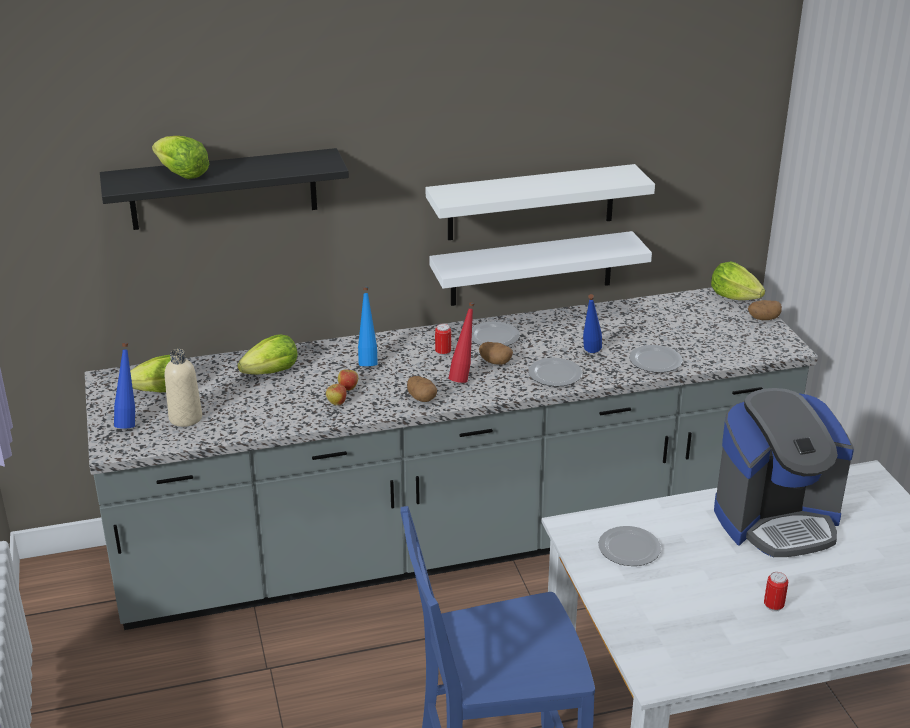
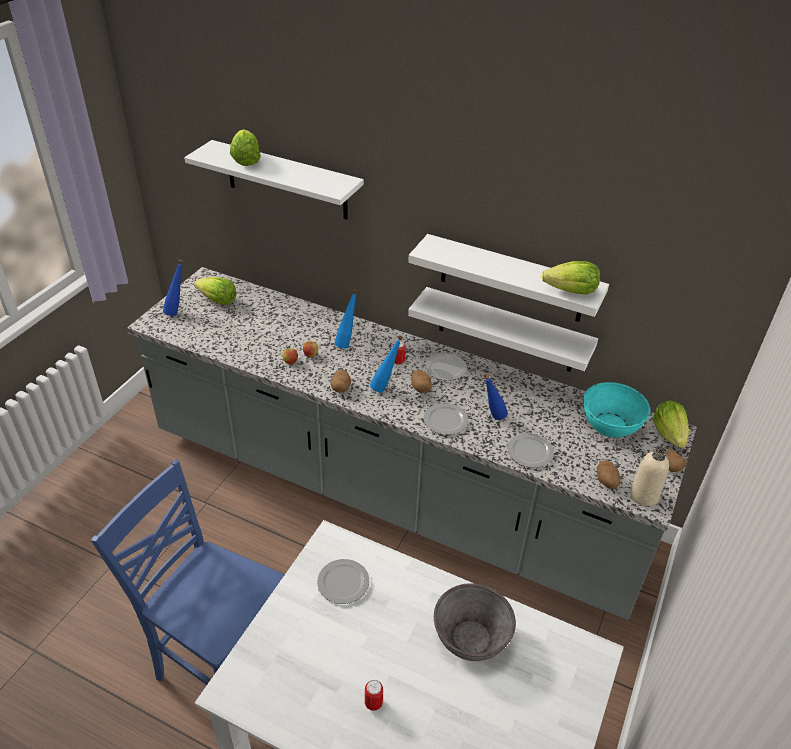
camera: 40 degrees right, 10 degrees up
(185, 418) = (205, 325): beige bottle -> beige bottle (644, 495)
(223, 189) = (286, 180): black shelf -> white shelf
(272, 372) = (286, 320): lettuce -> lettuce (571, 292)
(463, 377) = (385, 387): red bottle -> blue bottle
(685, 312) = (610, 425): none -> turquoise bowl
(738, 351) = (606, 482): none -> potato
(776, 520) = (471, 637): coffee machine -> grey bowl

